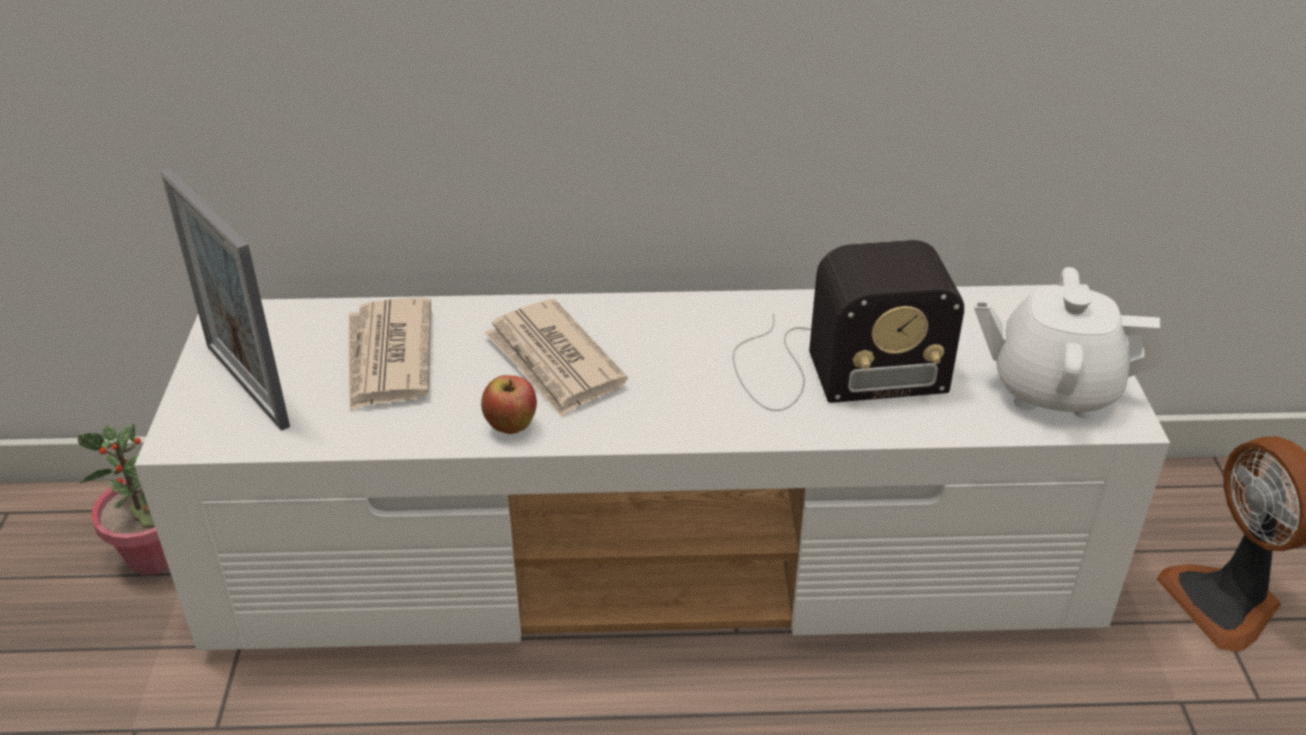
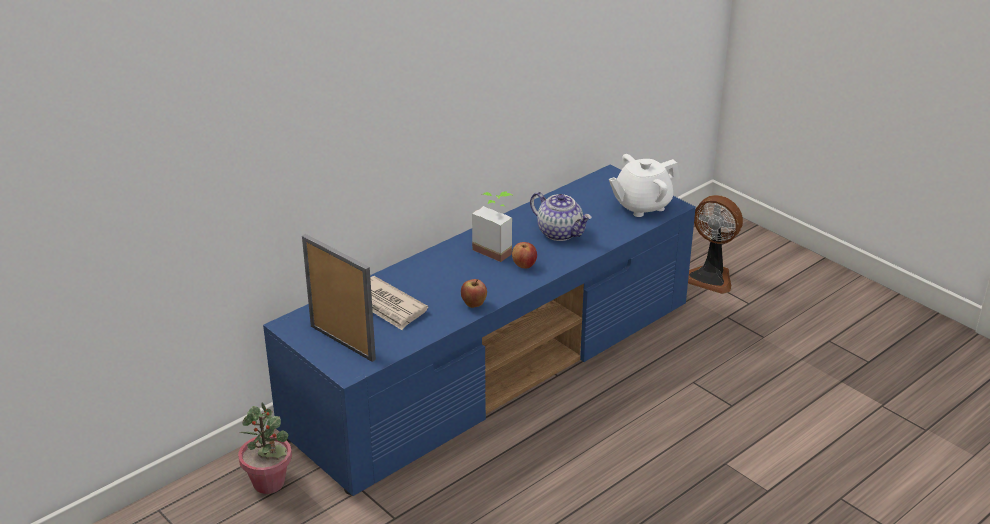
camera: 40 degrees left, 5 degrees down
(247, 385) = (342, 342): picture frame -> picture frame turned 150 degrees counterclockwise
(554, 362) = (456, 277): newspaper -> none
(658, 558) = (496, 367): white tv stand -> blue tv stand
(684, 345) = (496, 249): none -> potted plant
(688, 398) = (524, 265): none -> apple
(830, 369) = (560, 233): radio -> teapot

